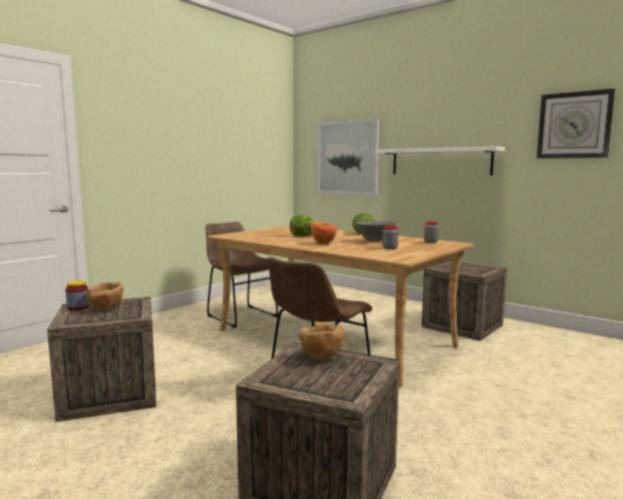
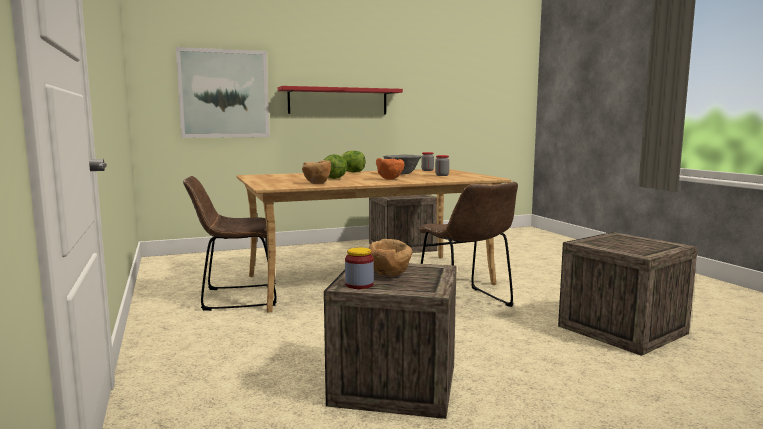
camera: 60 degrees left, 0 degrees up
(321, 358) = (603, 241): brown bowl -> brown bowl (316, 183)
(440, 161) = (338, 101): white shelf -> red shelf
(574, 125) = (441, 75): wall clock -> none

